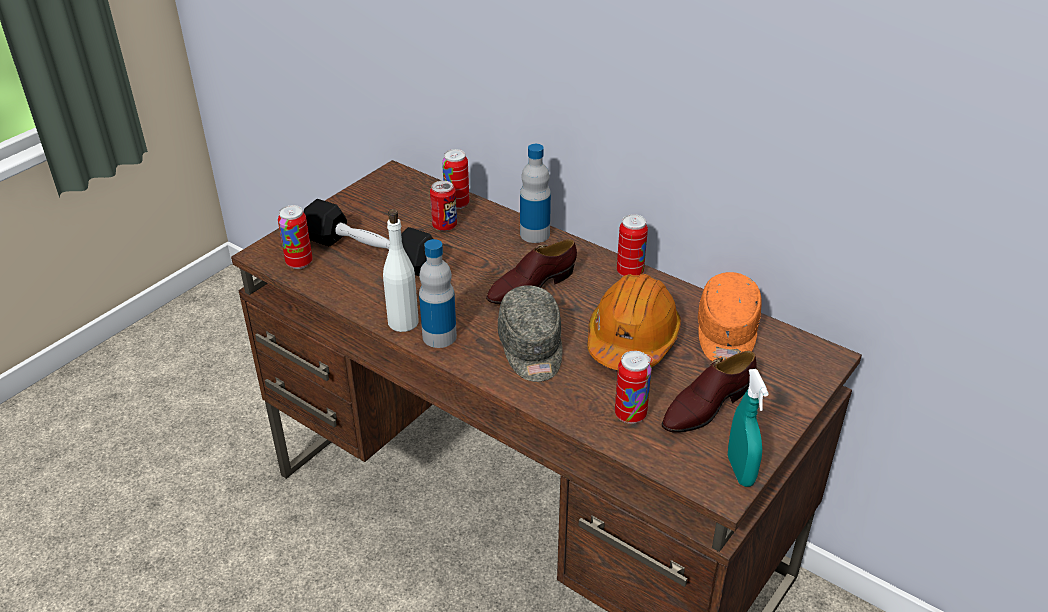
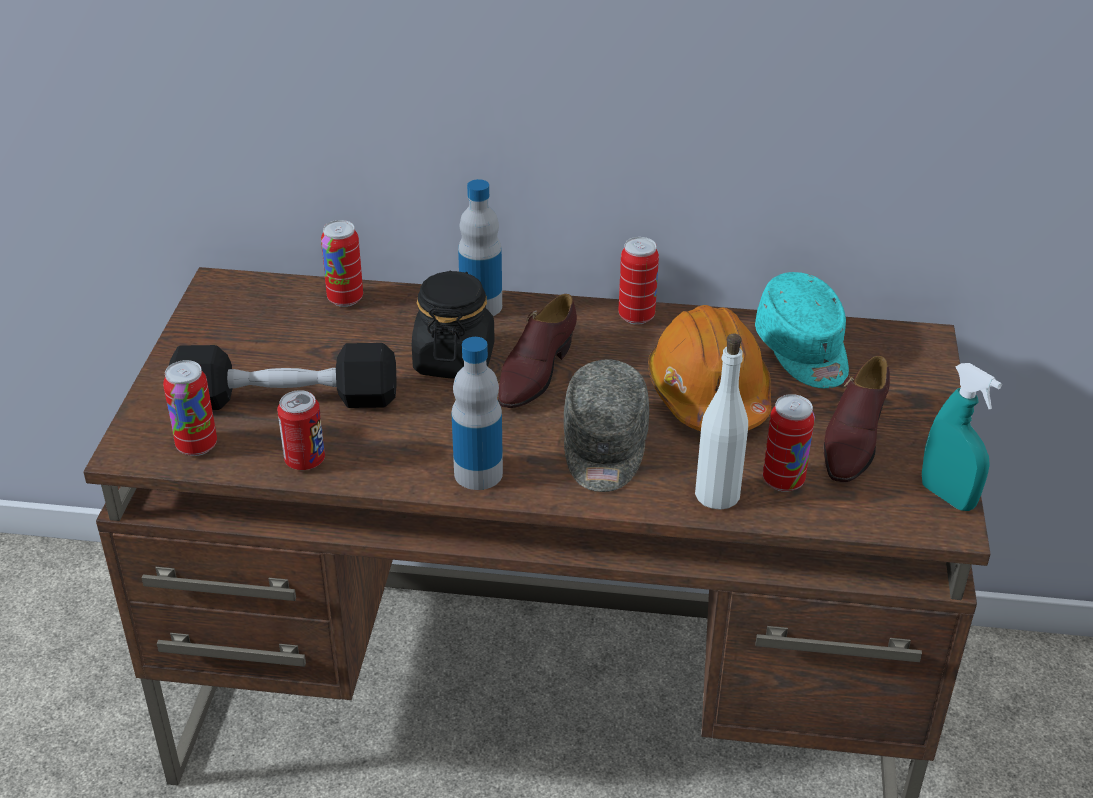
camera: 30 degrees left, 0 degrees up
(403, 322) = (415, 472): white bottle -> white bottle (717, 494)
(444, 226) = (355, 332): can -> can (305, 460)
(488, 262) = (454, 359): none -> black jar
(531, 349) = (604, 447): grey cap -> grey cap turned 45 degrees clockwise
(726, 334) = (803, 351): orange cap -> turquoise cap

